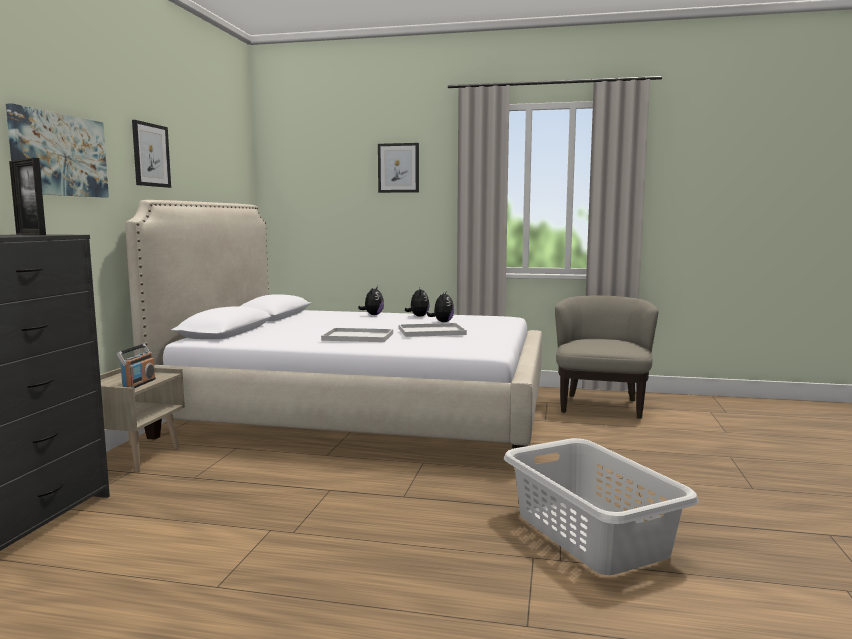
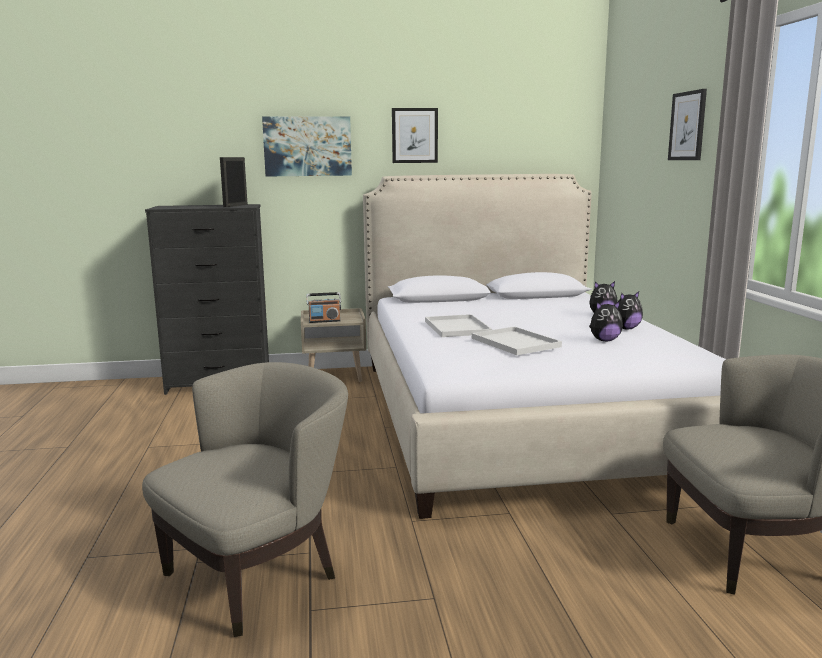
camera: 70 degrees right, 5 degrees up
(591, 533) = (257, 575): grey laundry basket -> beige armchair

